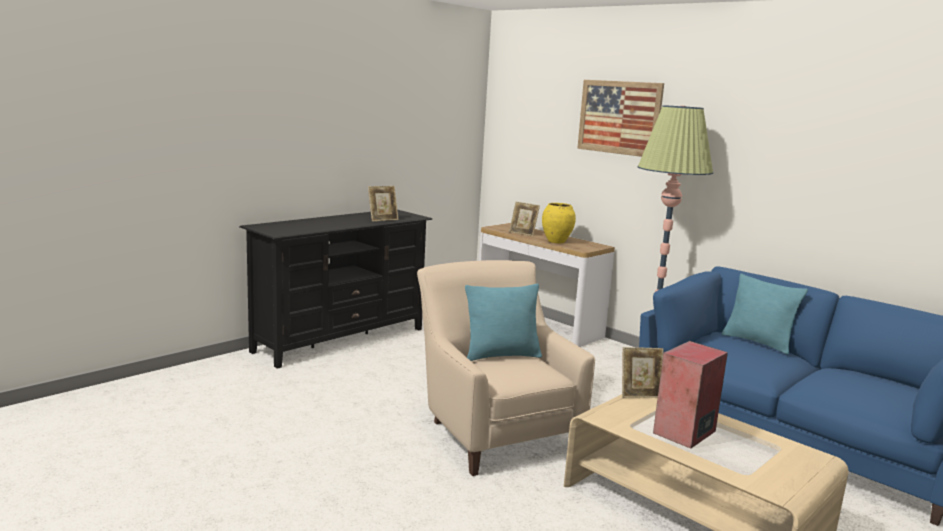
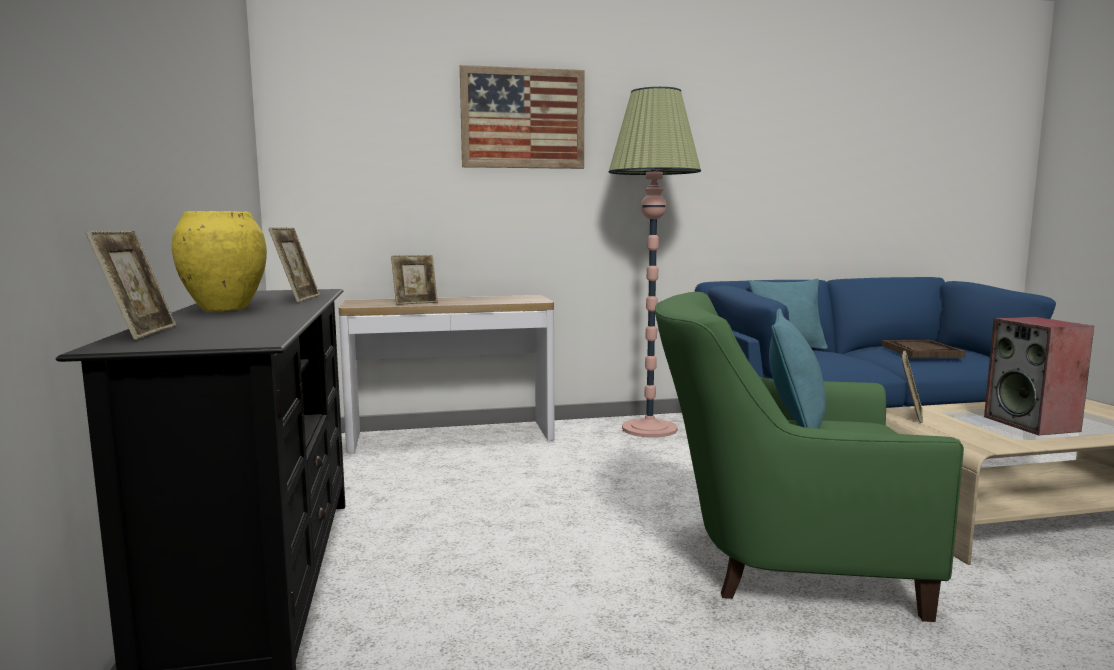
camera: 55 degrees left, 5 degrees down
(279, 223) = (139, 333): none -> picture frame
(492, 431) = (779, 562): beige armchair -> green armchair
(556, 241) = (483, 301): yellow vase -> yellow vase (223, 309)
(854, 386) = (921, 351): none -> brown tray

